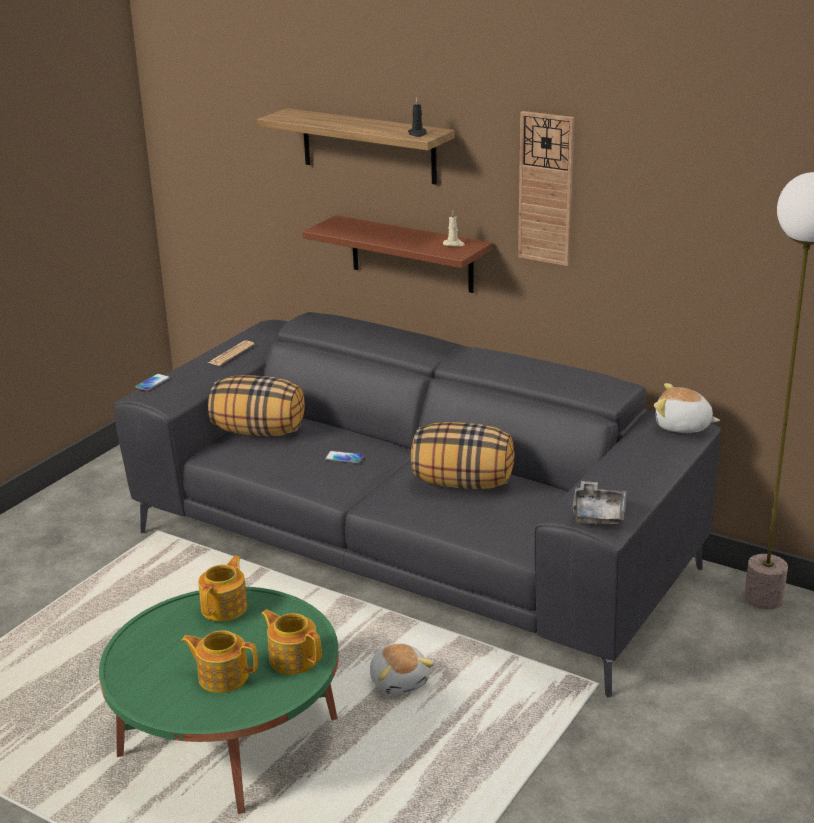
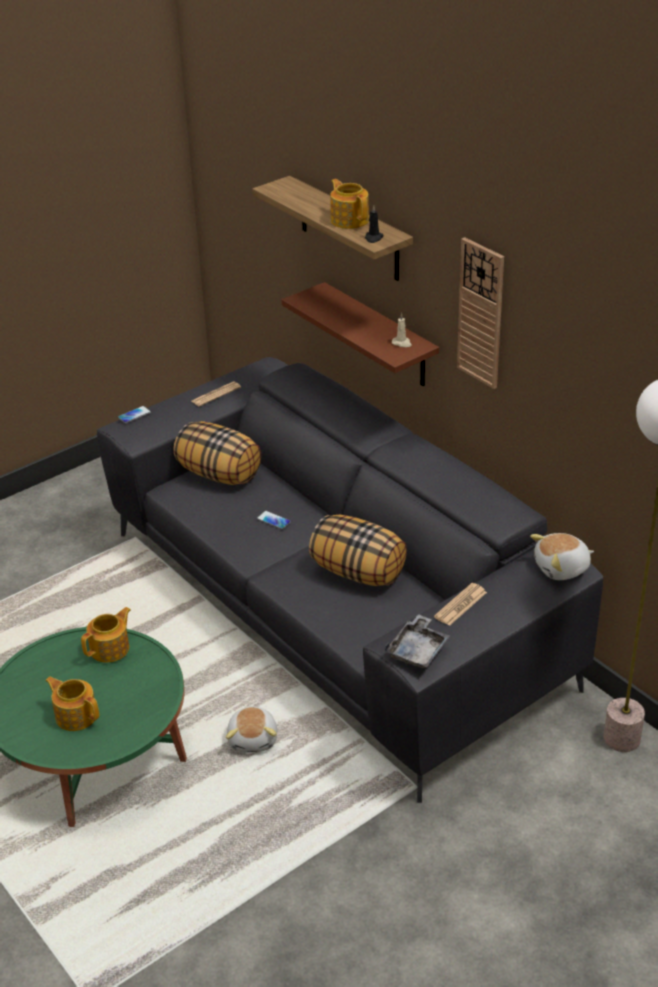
camera: 20 degrees right, 10 degrees up
(293, 658) = (137, 712): teapot -> teapot (349, 220)
(610, 470) = (460, 605): none -> newspaper
(682, 426) = (562, 568): plush toy -> plush toy turned 60 degrees counterclockwise

